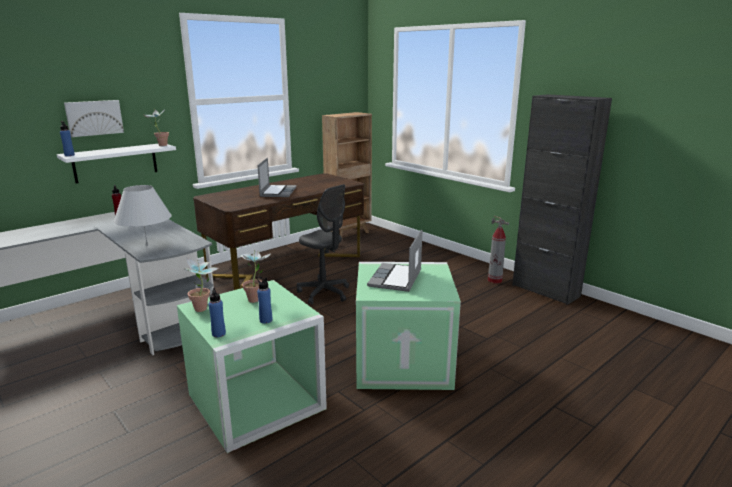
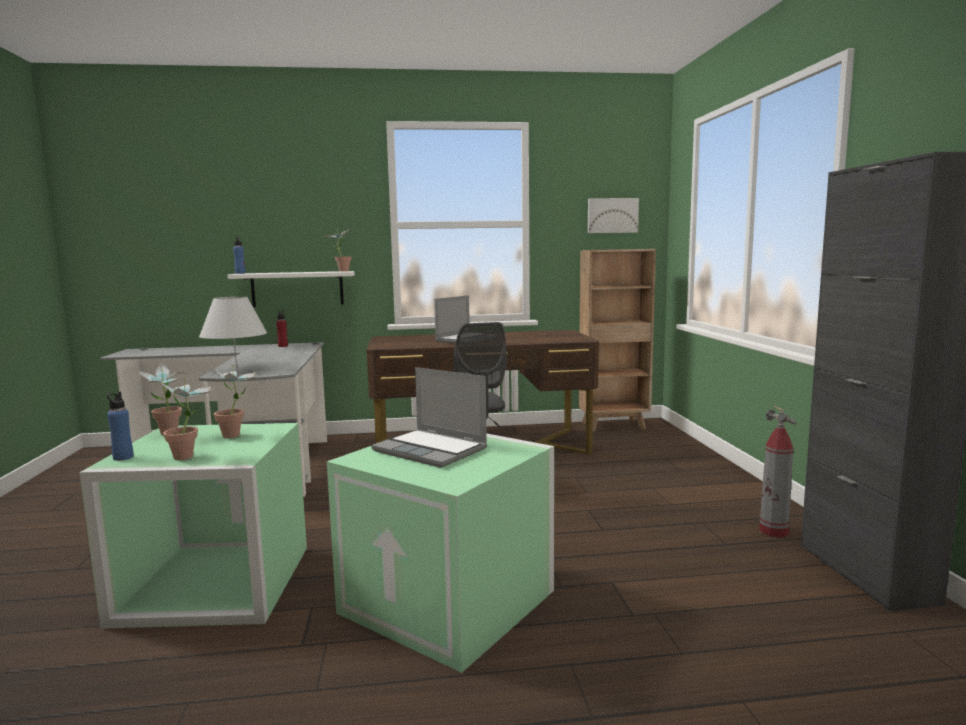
camera: 35 degrees right, 10 degrees down
(94, 118) = (279, 237): picture -> picture (612, 215)
(266, 320) = (191, 456): blue bottle -> potted plant
(396, 279) = (432, 450): laptop -> laptop turned 105 degrees counterclockwise

